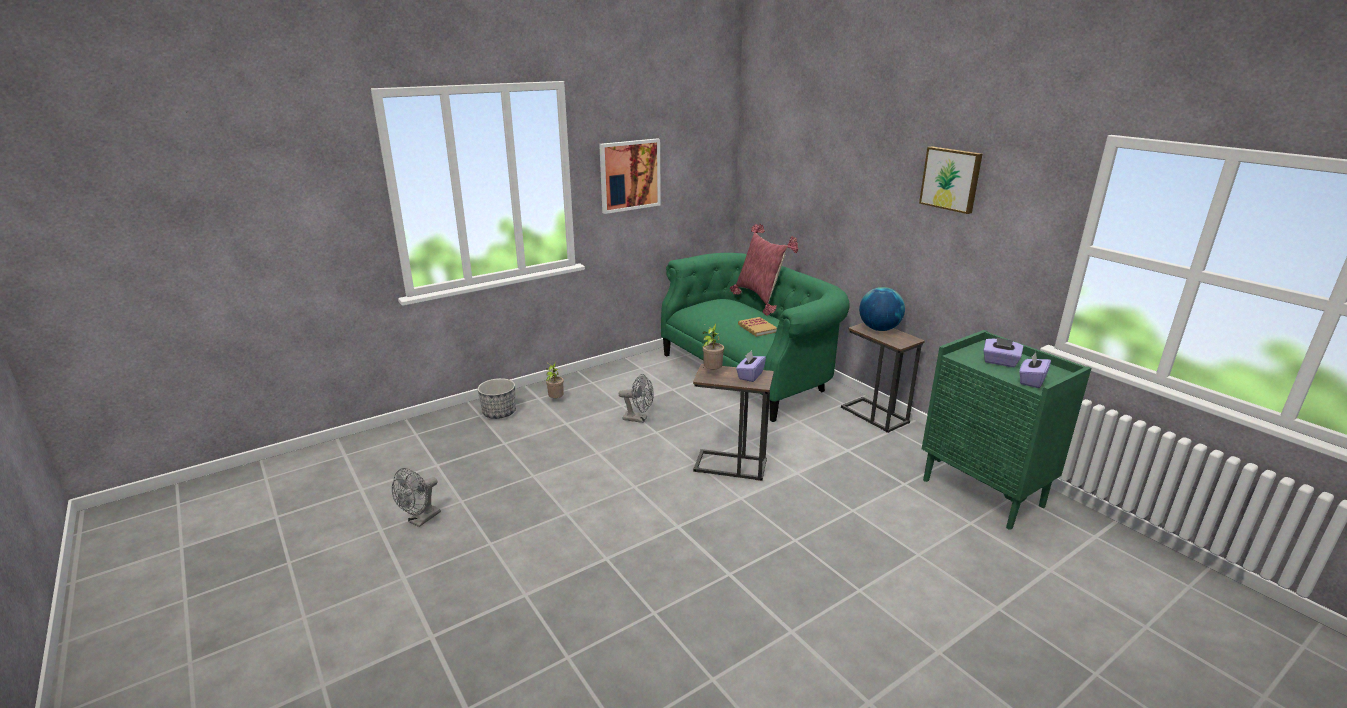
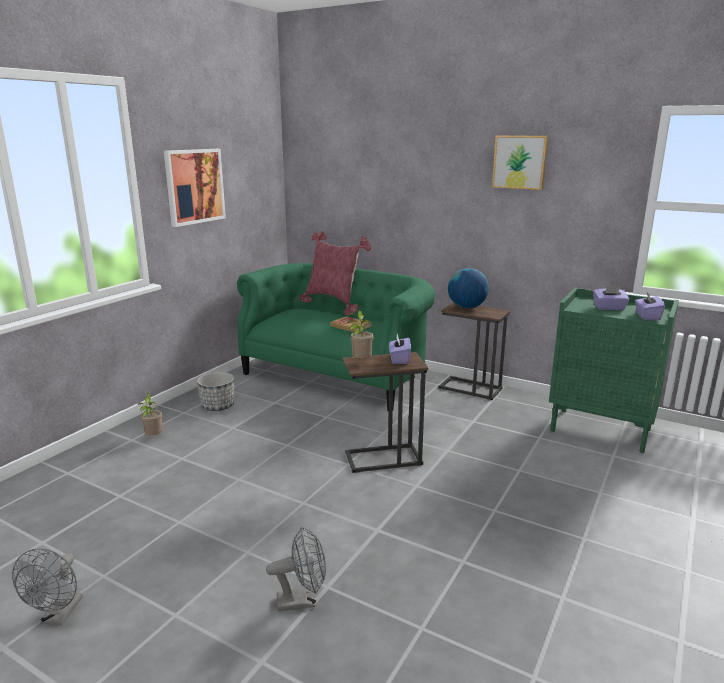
camera: 25 degrees left, 5 degrees down
(499, 413) = (92, 465): planter -> planter (218, 406)
(639, 419) = (260, 436): grey fan -> grey fan (302, 600)

